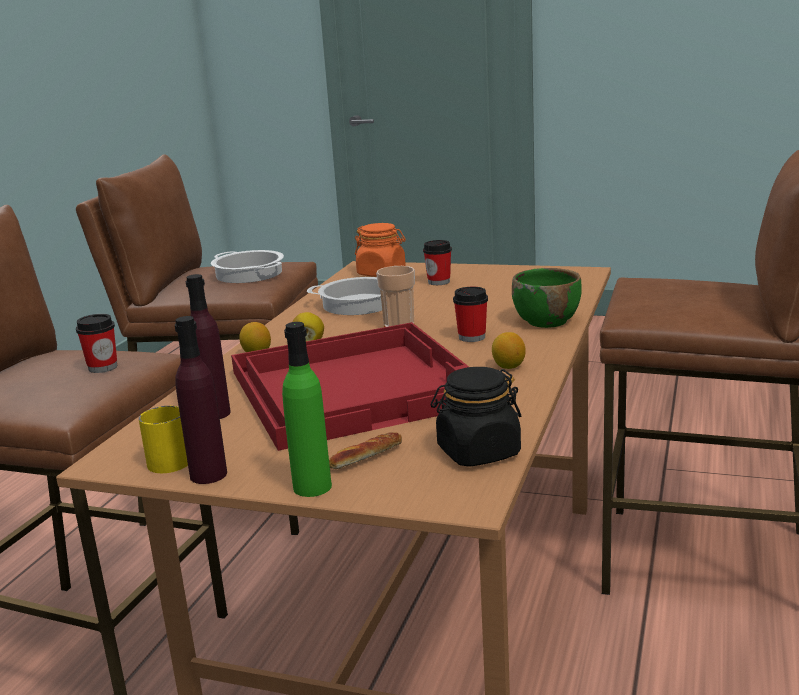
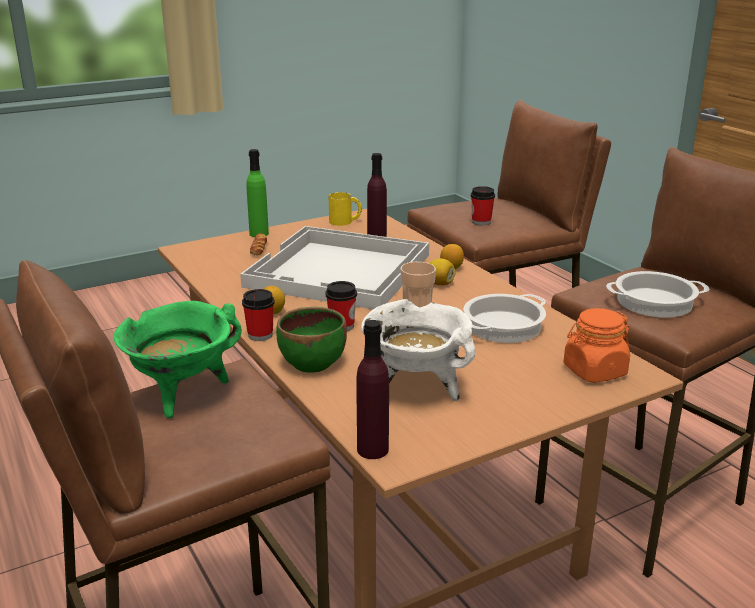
camera: 130 degrees right, 5 degrees up
(208, 474) = (312, 224): purple bottle -> purple bottle (372, 450)
(355, 386) = (340, 271): red tray -> white tray
(439, 282) = (509, 379): cup -> cup (260, 335)
(478, 452) = (209, 265): black jar -> none
(504, 292) = (416, 387): none -> white cooking pot
(690, 309) = (182, 394): none -> green cooking pot

